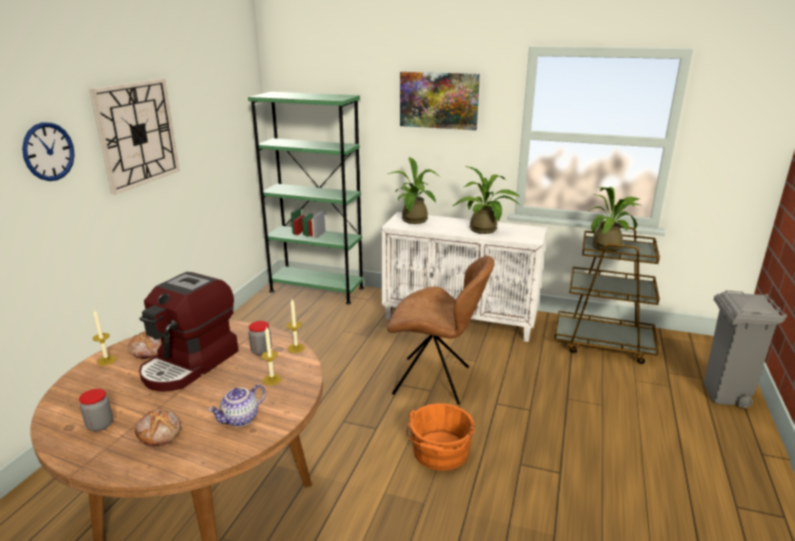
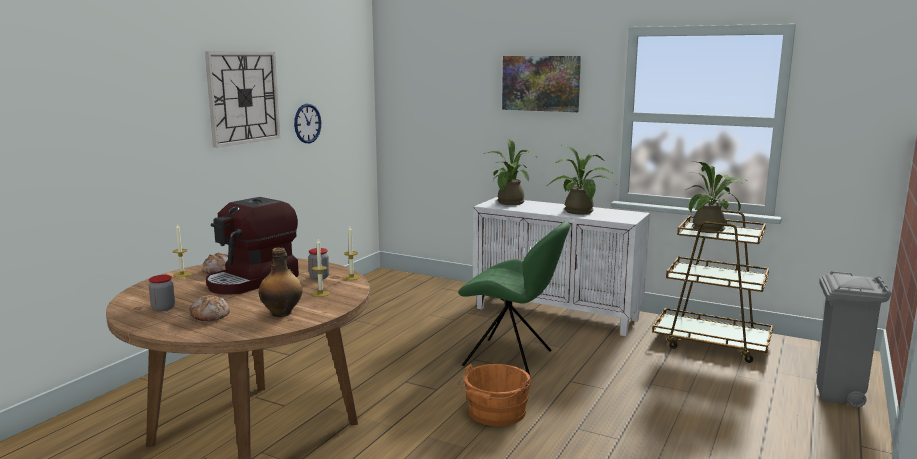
camera: 10 degrees right, 10 degrees down
(48, 151) = (163, 98): wall clock -> wall clock (307, 123)
(240, 419) = (282, 313): teapot -> bottle
(316, 289) = (413, 281): green bookcase -> none
(435, 381) = (511, 359): brown chair -> green chair

